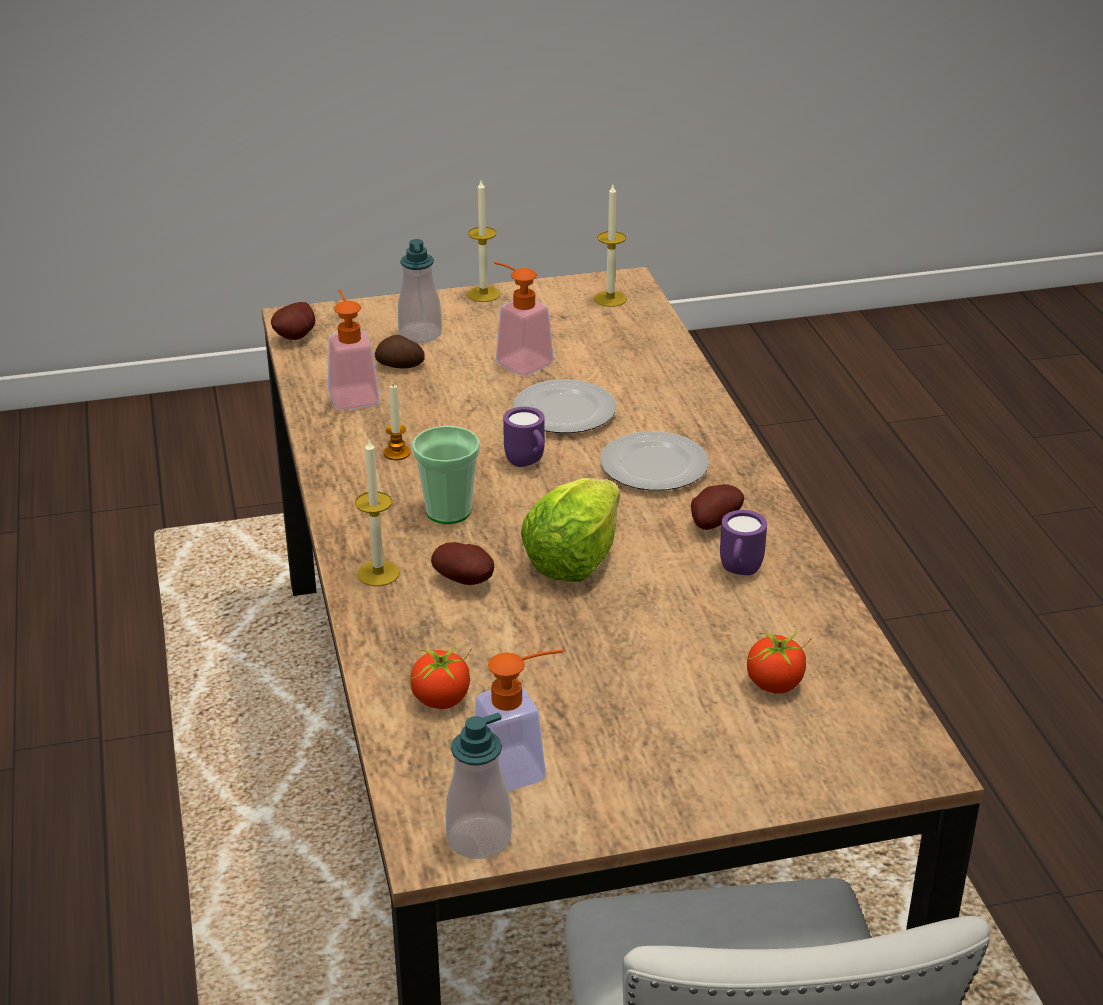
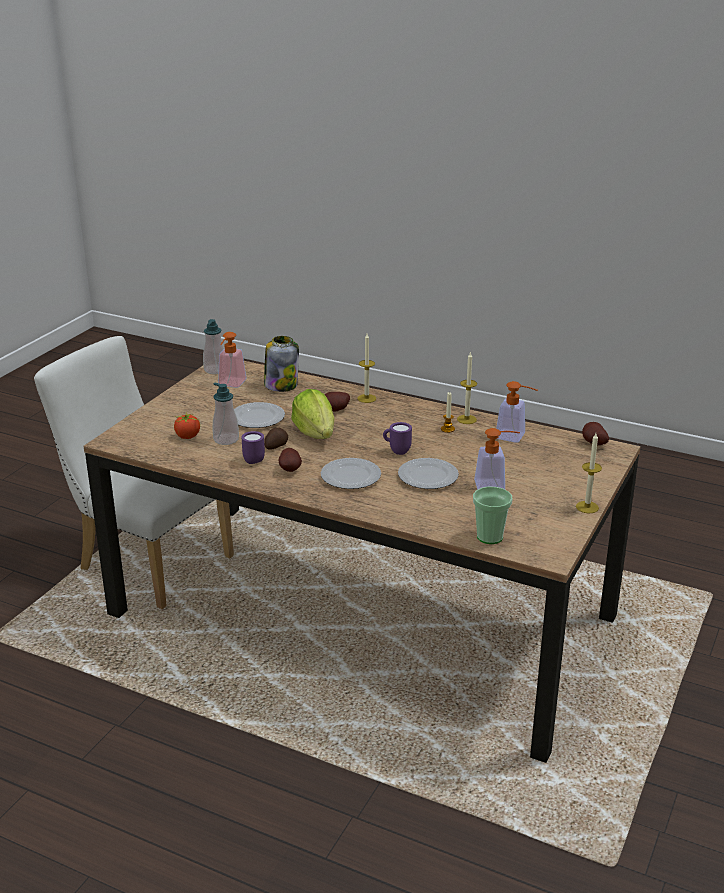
camera: 130 degrees right, 5 degrees down
(400, 366) = (529, 456): potato -> potato (275, 446)
(420, 334) = (558, 473): soap dispenser -> soap dispenser (226, 439)
(441, 699) = (281, 385): tomato -> jar
(448, 512) = (386, 423): cup -> cup (490, 537)
(608, 648) = (256, 418): none -> plate
(610, 299) = (534, 542): candle -> candle (466, 419)

